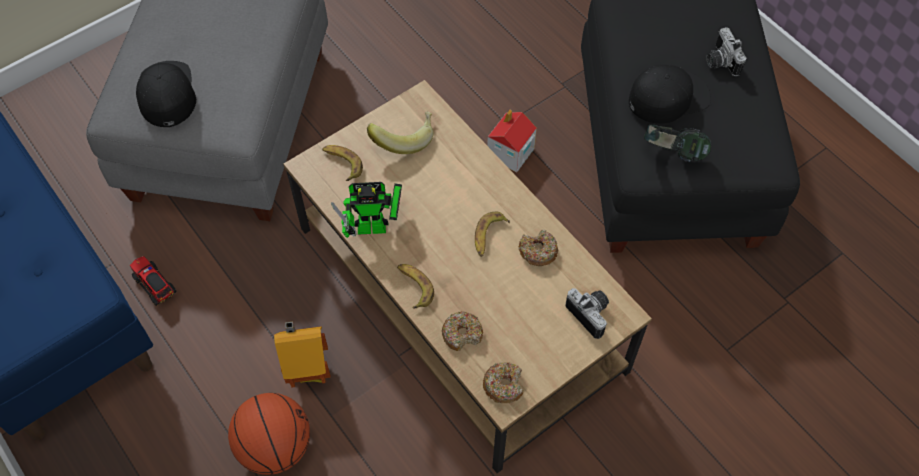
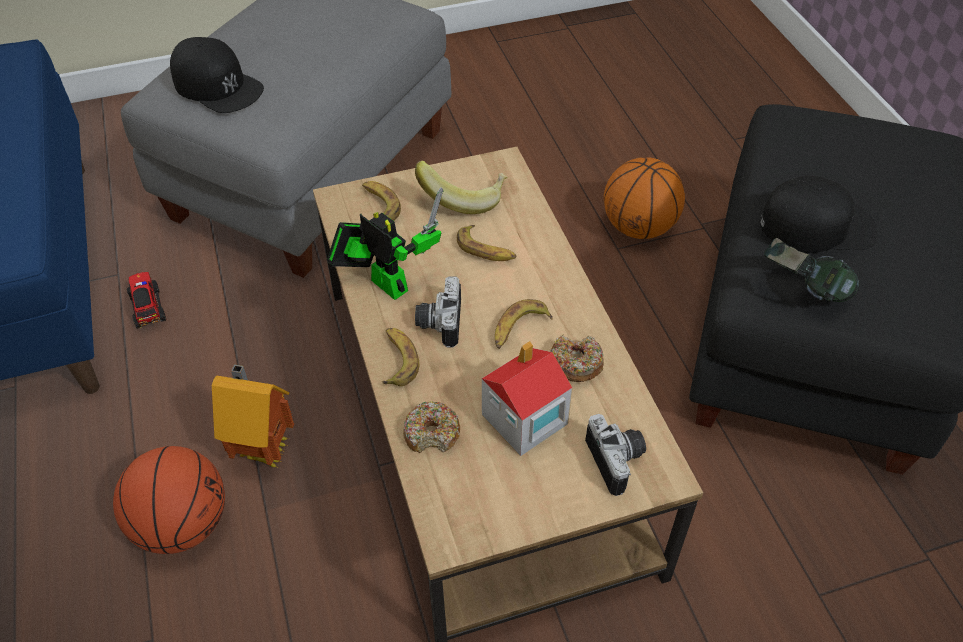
camera: 20 degrees right, 10 degrees down
(166, 93) = (217, 85): black cap -> black cap turned 120 degrees clockwise
(377, 227) = (385, 282): toy robot -> toy robot turned 150 degrees counterclockwise
(439, 179) = (486, 250): none -> banana
(504, 385) = (458, 515): donut -> none
(510, 153) = (610, 280): toy house -> toy house (523, 420)
(516, 100) = (639, 227): none -> basketball
(719, 61) = (902, 202): camera -> camera (438, 322)

